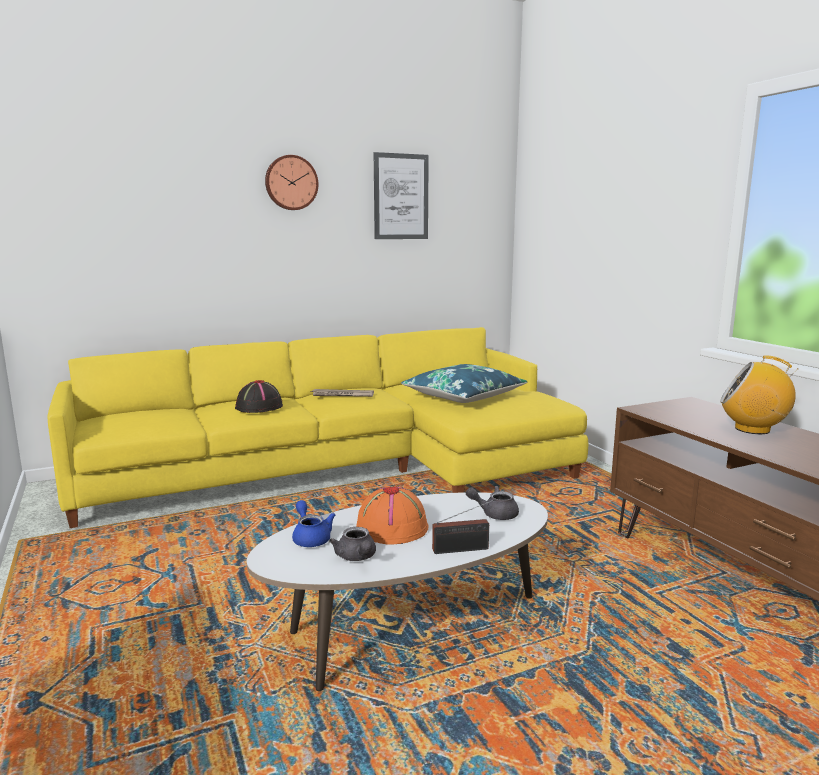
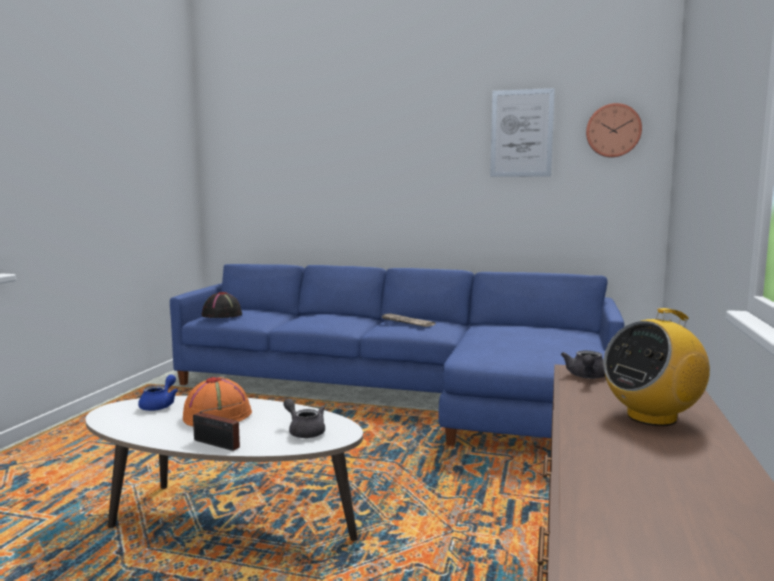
camera: 40 degrees right, 5 degrees down
(258, 407) = (325, 319): black hat -> black hat (221, 315)
(291, 183) = (410, 125): wall clock -> wall clock (613, 131)
(347, 467) = (409, 394): yellow sofa -> blue sofa
(357, 557) = (150, 425): grey teapot -> grey teapot (586, 377)
(463, 396) = (508, 341): blue pillow -> none
(753, 429) = (652, 417): radio -> radio turned 90 degrees counterclockwise

